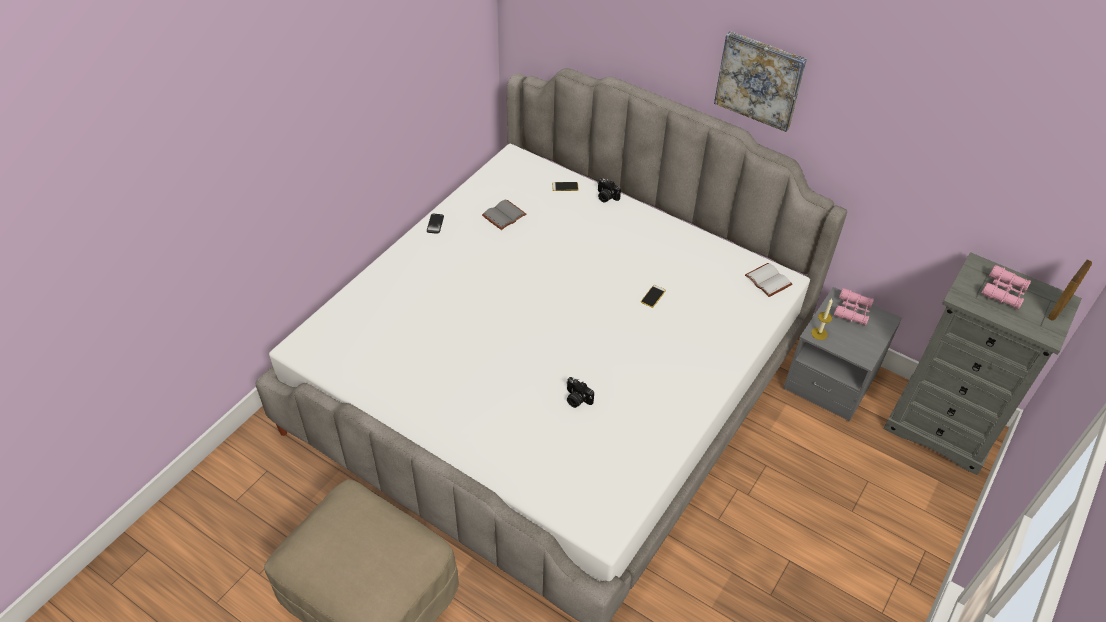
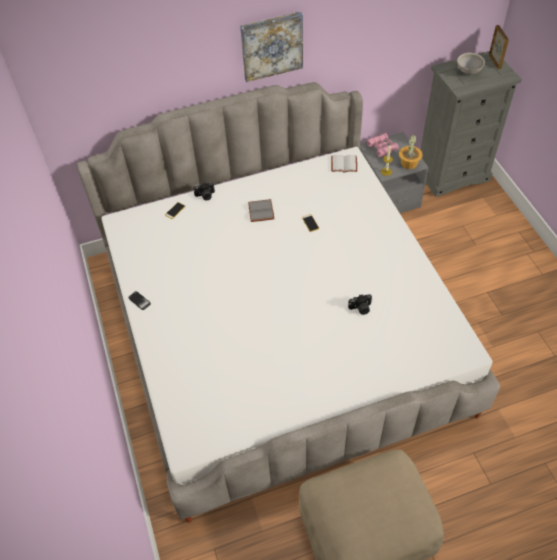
camera: 50 degrees left, 5 degrees up
(504, 216) = (170, 258): grey book -> grey book (262, 211)
(856, 348) = (409, 163): none -> potted plant
(1003, 292) = (469, 72): pink binoculars -> grey bowl

